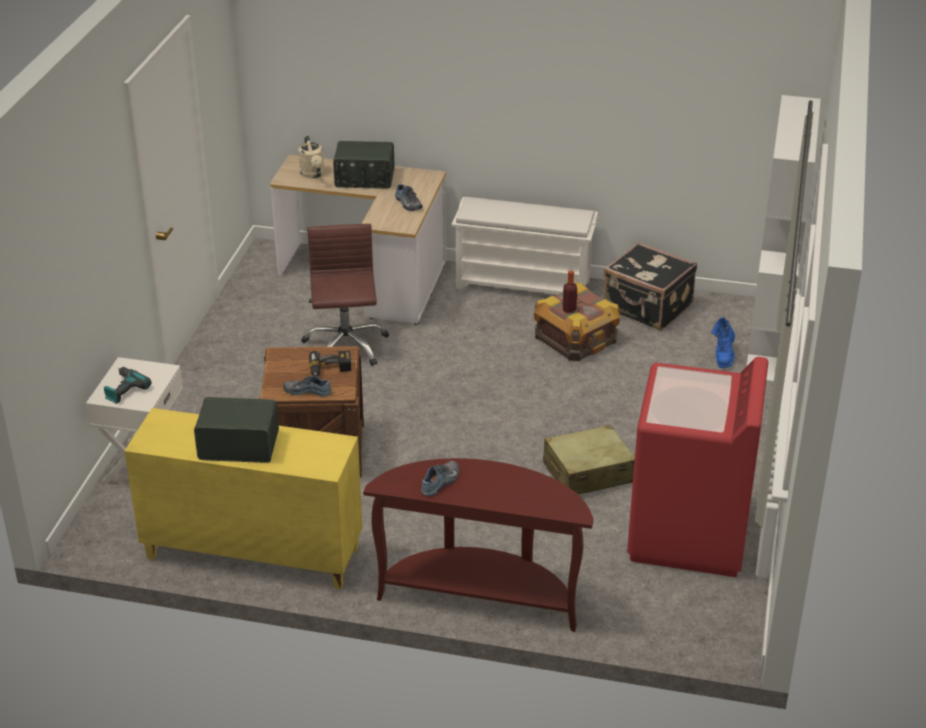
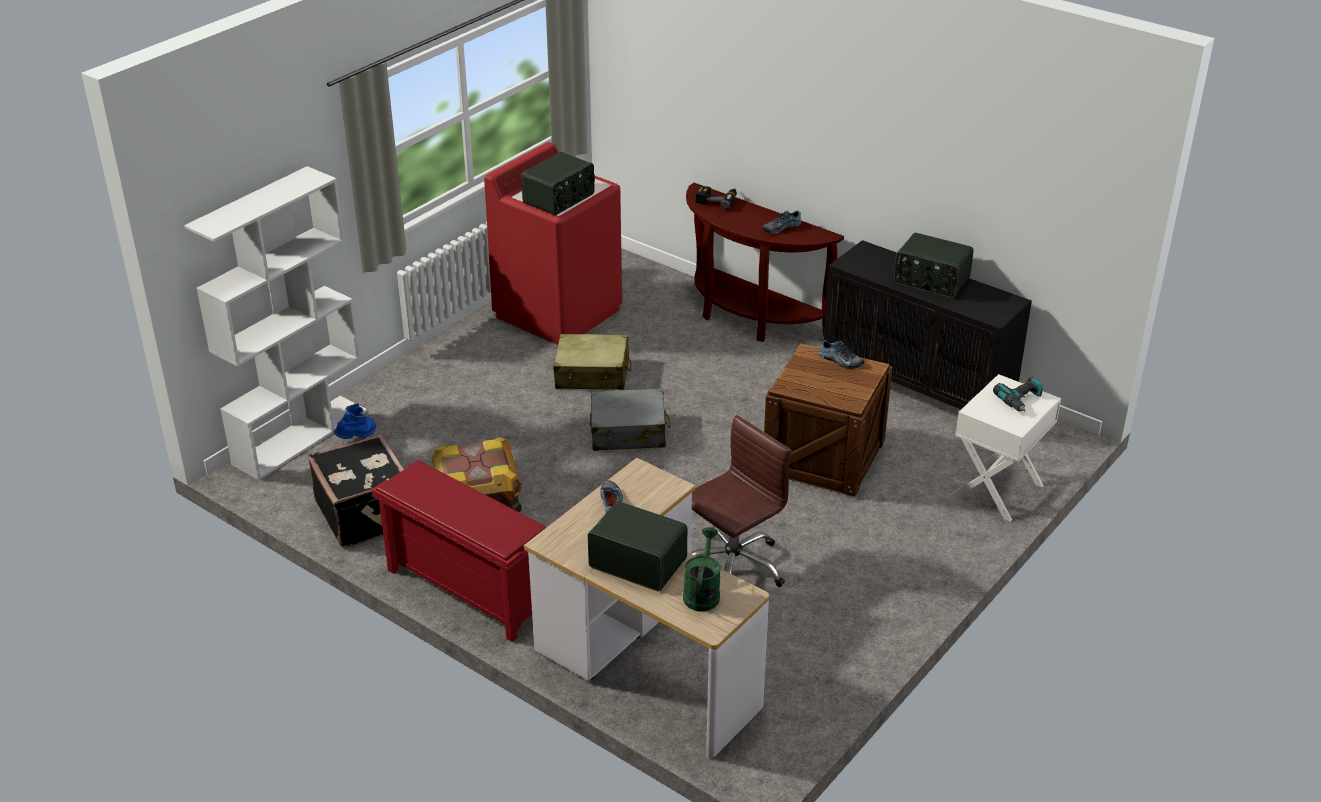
camera: 155 degrees left, 0 degrees up
(251, 554) = (917, 389): yellow cabinet -> black cabinet
(313, 174) = (702, 592): beige watering can -> green watering can
(330, 370) = (809, 373): power drill -> power drill (717, 200)
(345, 346) = (732, 566): brown office chair -> brown office chair turned 150 degrees counterclockwise
(505, 425) = (629, 432): none -> grey suitcase
(524, 284) = (466, 589): white shoe rack -> red shoe rack
(569, 309) = (492, 453): bottle -> none
(679, 386) = (559, 199): none -> radio

